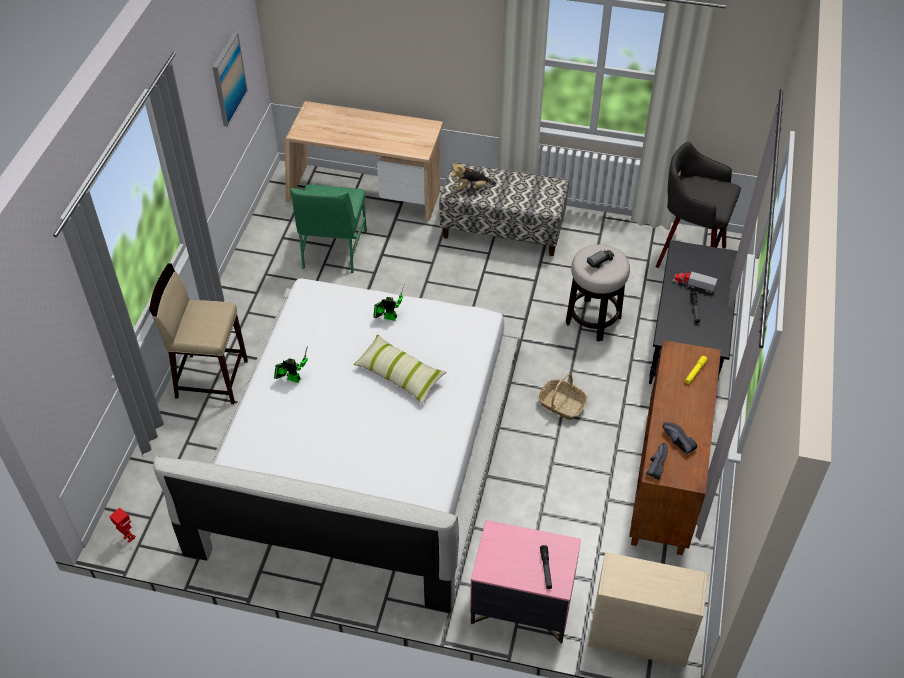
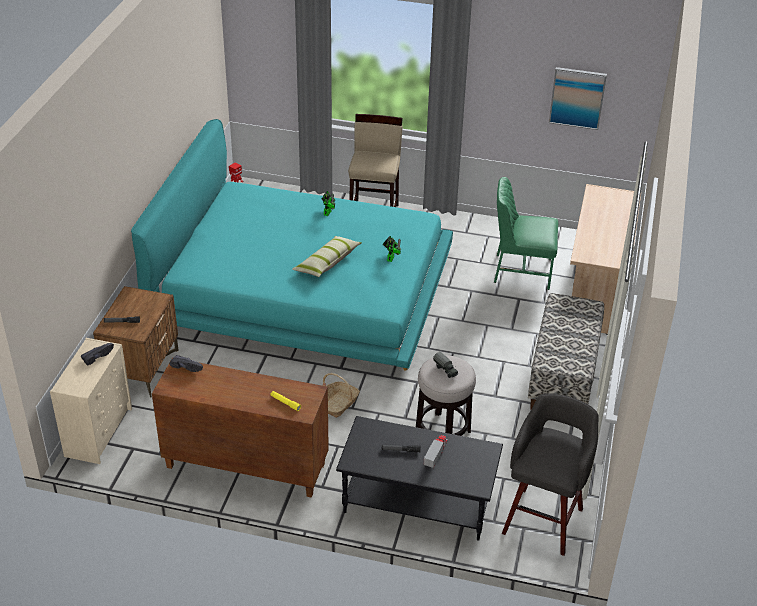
camera: 90 degrees right, 10 degrees down
(362, 446) = (302, 289): white bed -> turquoise bed
(471, 188) = (566, 312): plush toy -> none
(521, 605) = (142, 368): pink nightstand -> brown nightstand
(676, 443) = (207, 381): black shoe -> black shoe (97, 356)

